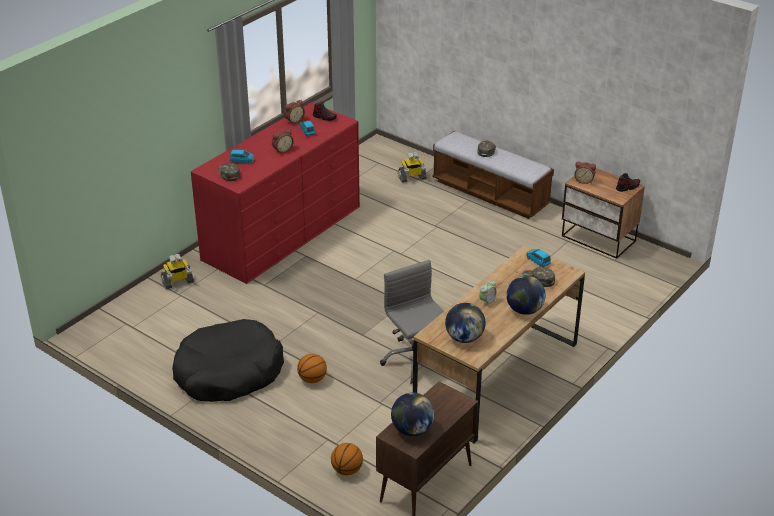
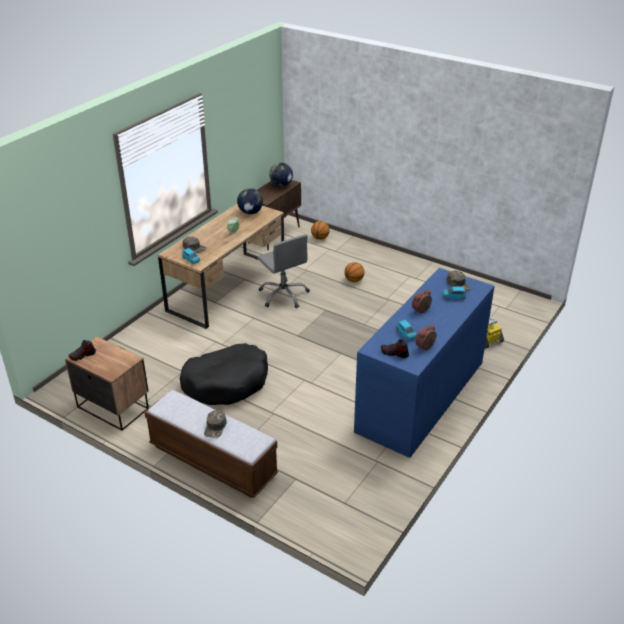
camera: 175 degrees right, 0 degrees up
(228, 372) = (412, 281): black dog bed -> black dog bed (226, 382)
(282, 233) = (421, 396): red dresser -> blue dresser
(412, 178) = (302, 479): toy robot -> none
(524, 310) = (208, 228): globe -> none
(584, 180) = (123, 361): alarm clock -> none

